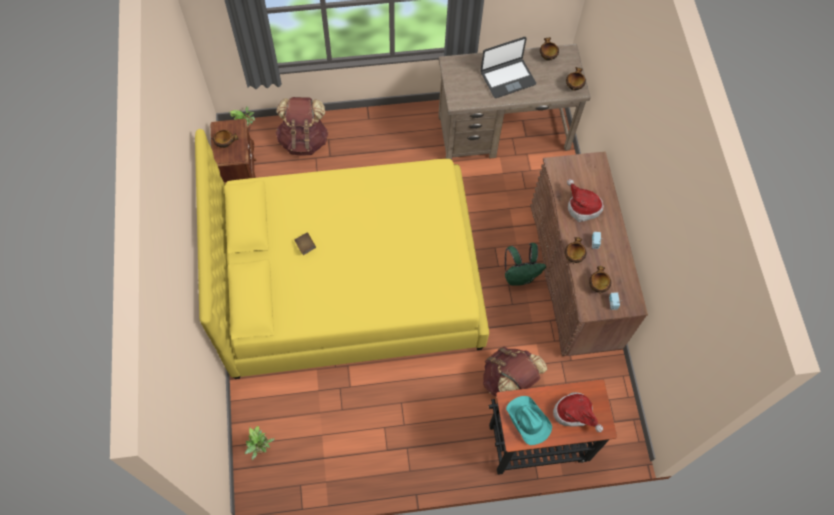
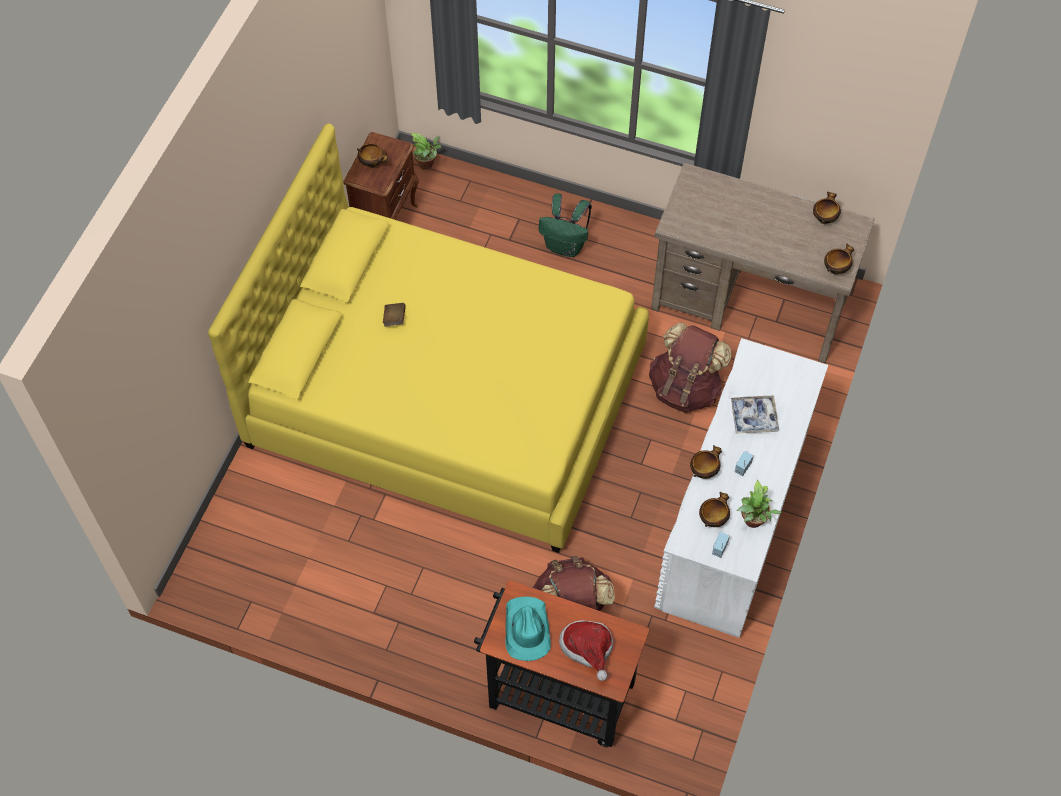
camera: 30 degrees right, 5 degrees down
(261, 448) = (231, 538): potted plant -> potted plant (753, 522)
(304, 140) = (488, 207): brown backpack -> brown backpack (685, 388)
(507, 78) = (755, 223): laptop -> none
(519, 276) = (661, 489): green backpack -> green backpack (565, 246)
(574, 277) = (732, 522): brown dresser -> white dresser
(582, 206) = (753, 417): hat -> tray

